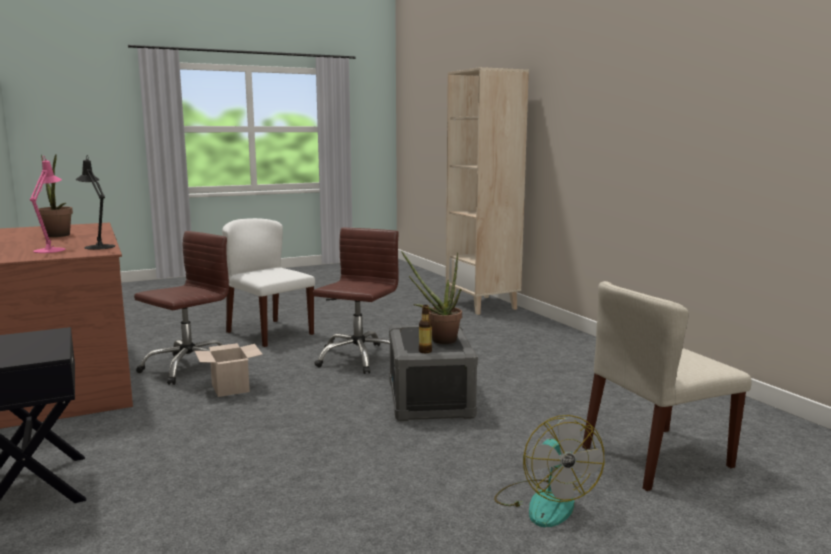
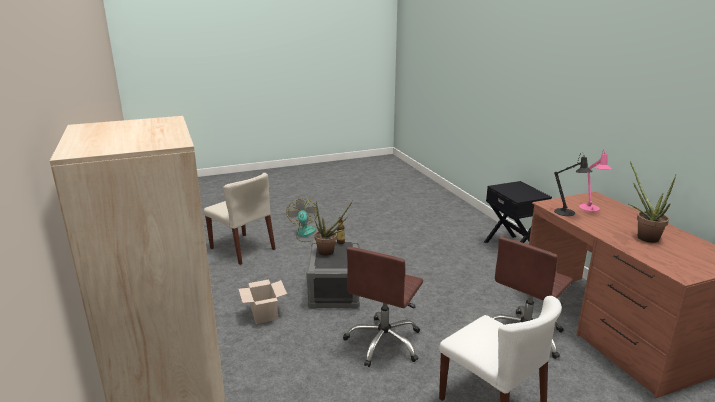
camera: 175 degrees left, 10 degrees up
(231, 388) = (471, 307): cardboard box -> cardboard box (263, 314)
(656, 457) = (243, 249): beige chair -> beige chair turned 60 degrees clockwise

